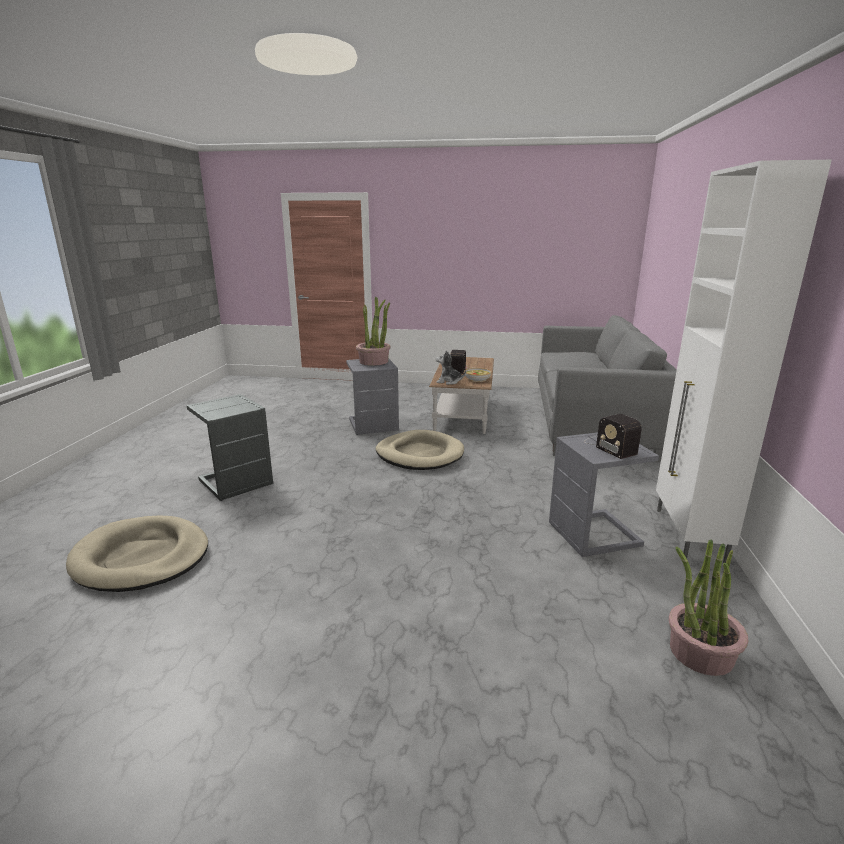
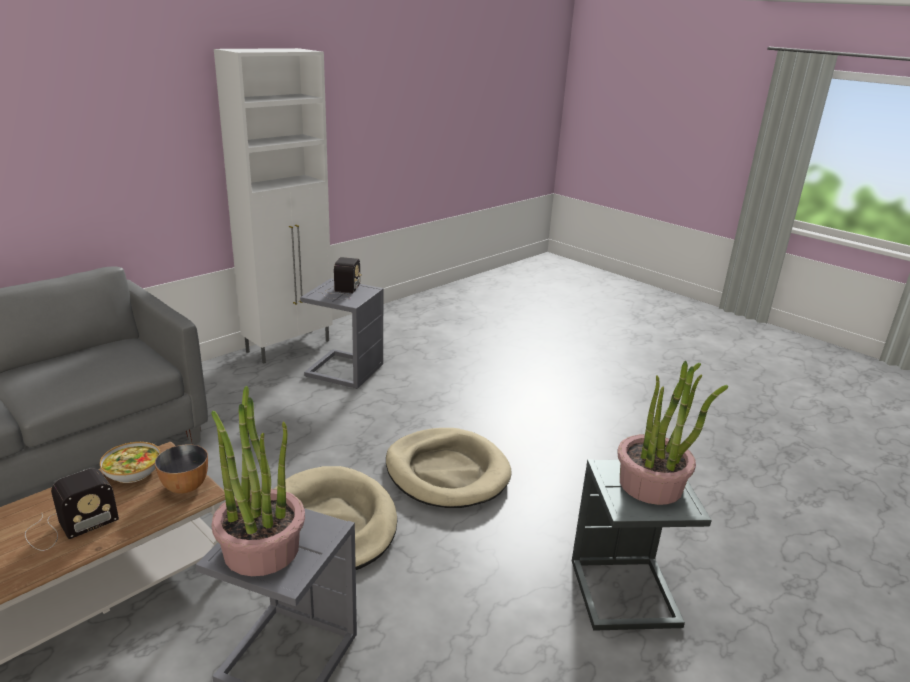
camera: 145 degrees left, 5 degrees up
(141, 558) = (737, 511): beige dog bed -> beige dog bed (447, 472)
(449, 382) = (186, 486): plush toy -> bowl
(700, 652) = (410, 322): potted plant -> potted plant (651, 485)

